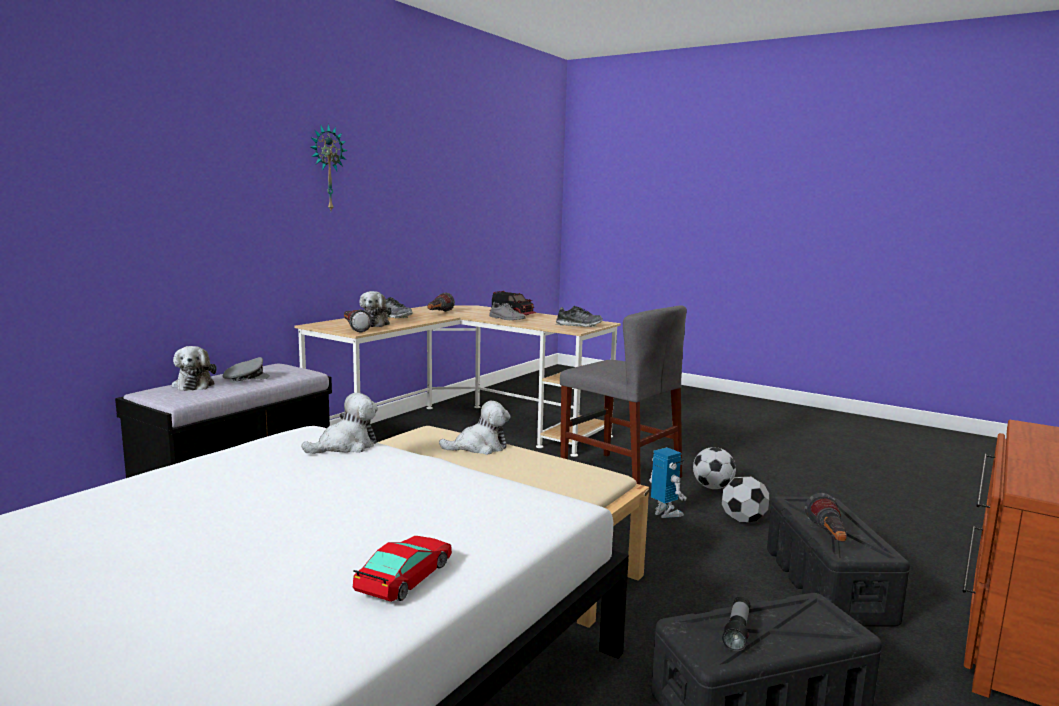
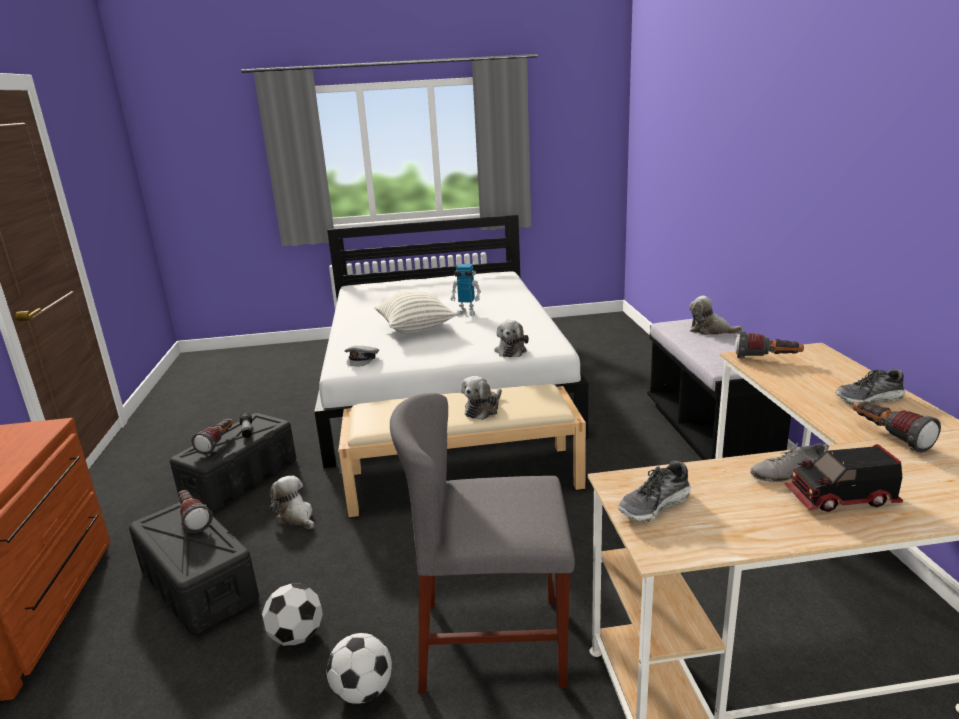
camera: 140 degrees right, 10 degrees up
(245, 378) = (713, 344): grey cap -> grey cap (362, 359)
(327, 168) = (908, 149): wall clock -> none
(332, 532) = (415, 329): none -> pillow
(374, 324) = (801, 375): plush toy -> plush toy (296, 516)
(405, 577) = (361, 330): toy car -> none
(665, 513) = (382, 597): toy robot -> toy robot (466, 313)
(793, 628) = (218, 443): none -> flashlight

